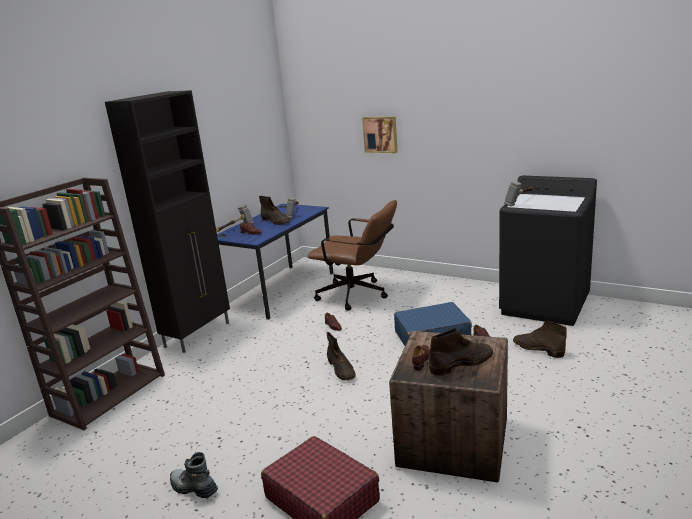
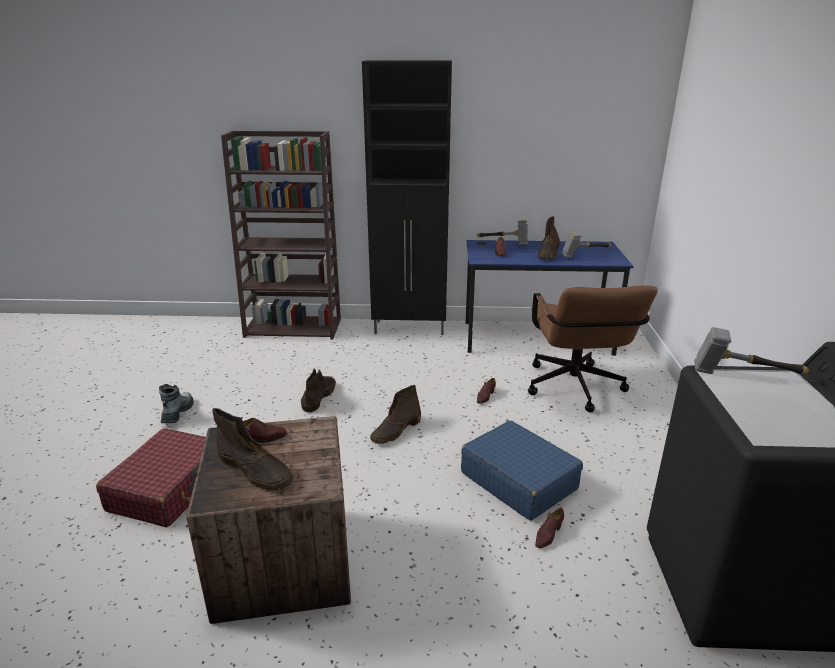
camera: 60 degrees right, 5 degrees up
(380, 134) = (727, 184): picture -> none
(537, 349) = (567, 606): brown boot -> brown boot (319, 396)

